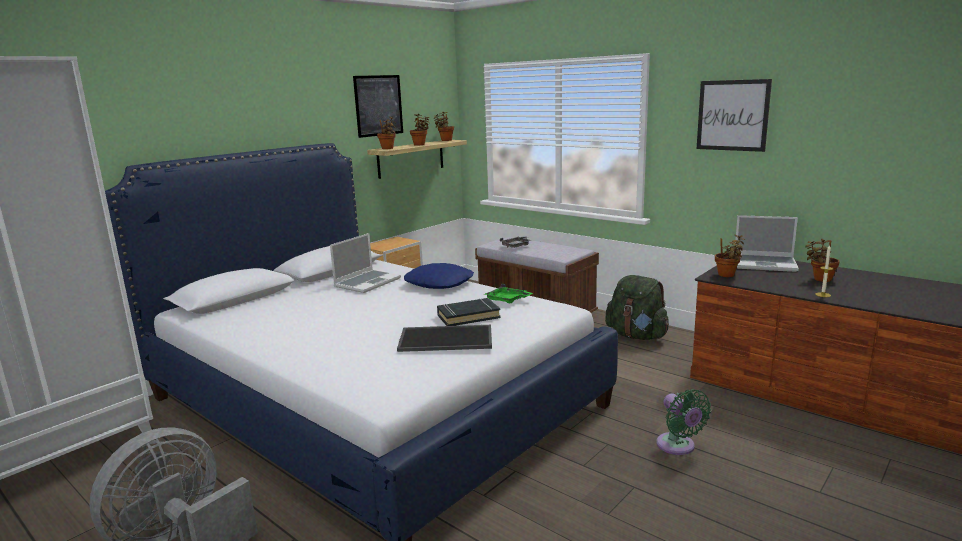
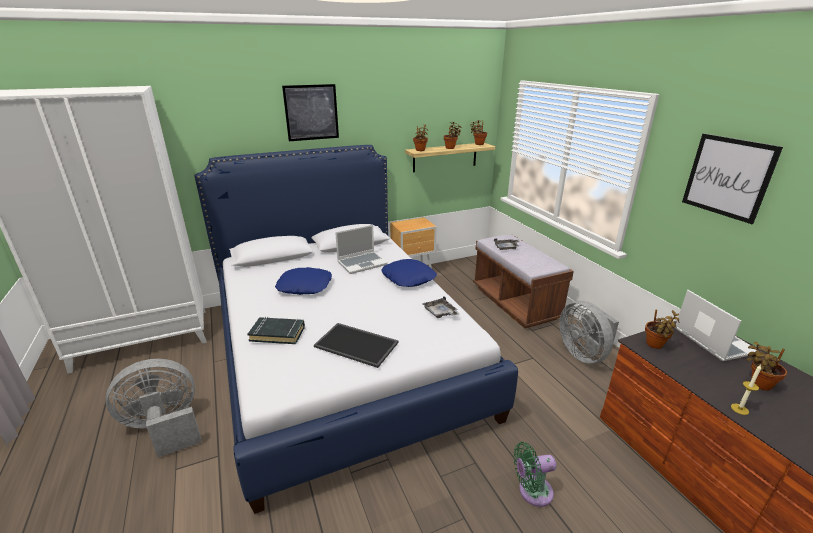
camera: 25 degrees right, 10 degrees up
(317, 312) = (305, 286): none -> blue pillow
(378, 105) = (419, 114): picture -> picture (311, 112)
(468, 316) = (396, 323): black book -> black book (277, 333)
(507, 300) = (440, 313): green tray -> grey tray
(637, 336) = (583, 353): green backpack -> grey fan
(678, 447) = (532, 491): green fan -> green fan turned 75 degrees clockwise
(765, 264) = (712, 340): laptop -> laptop turned 150 degrees counterclockwise

